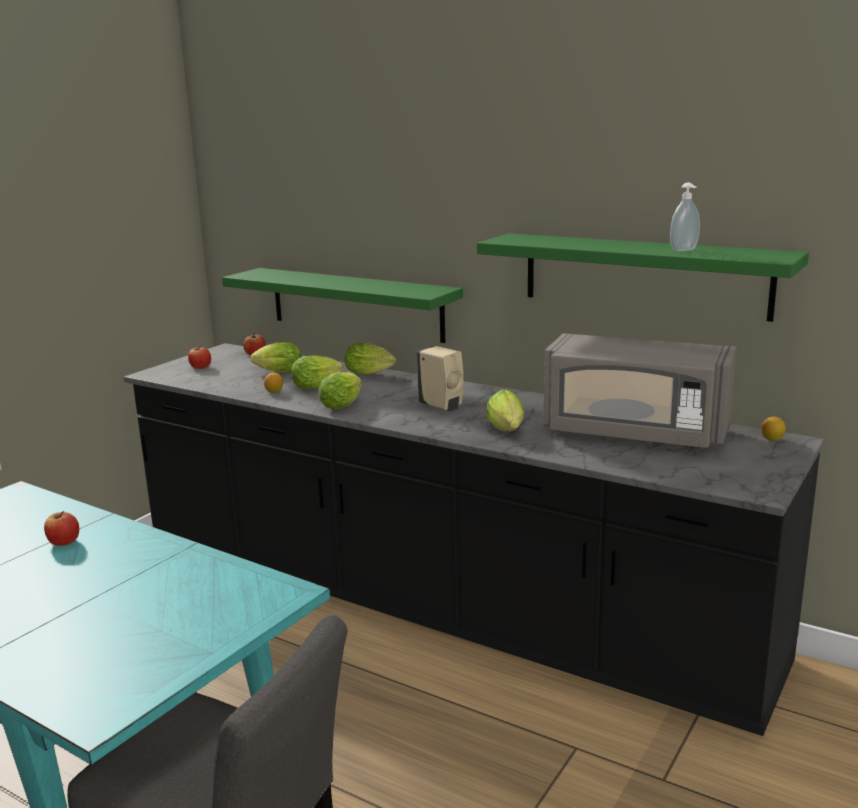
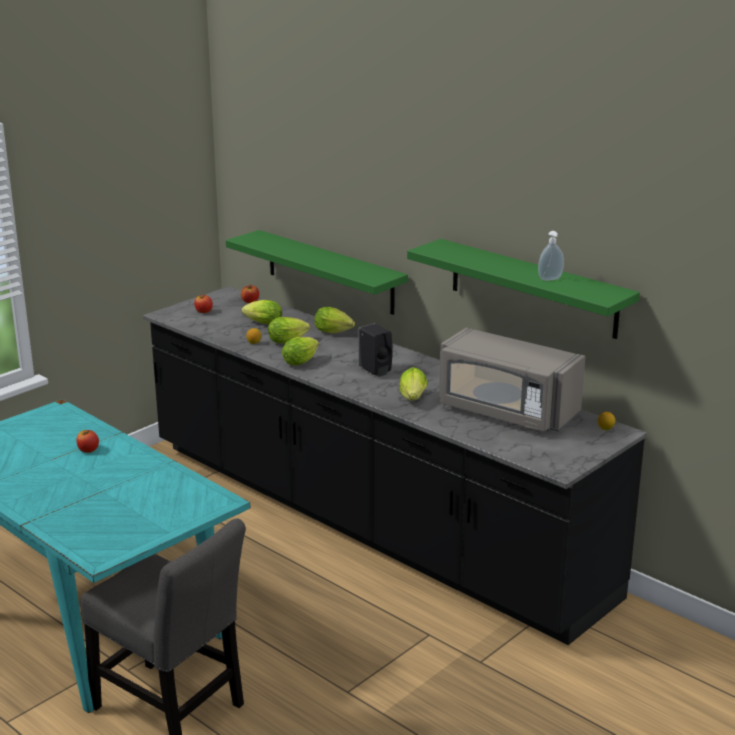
camera: 10 degrees right, 5 degrees up
(442, 406) = (375, 371): beige soap dispenser -> black soap dispenser

